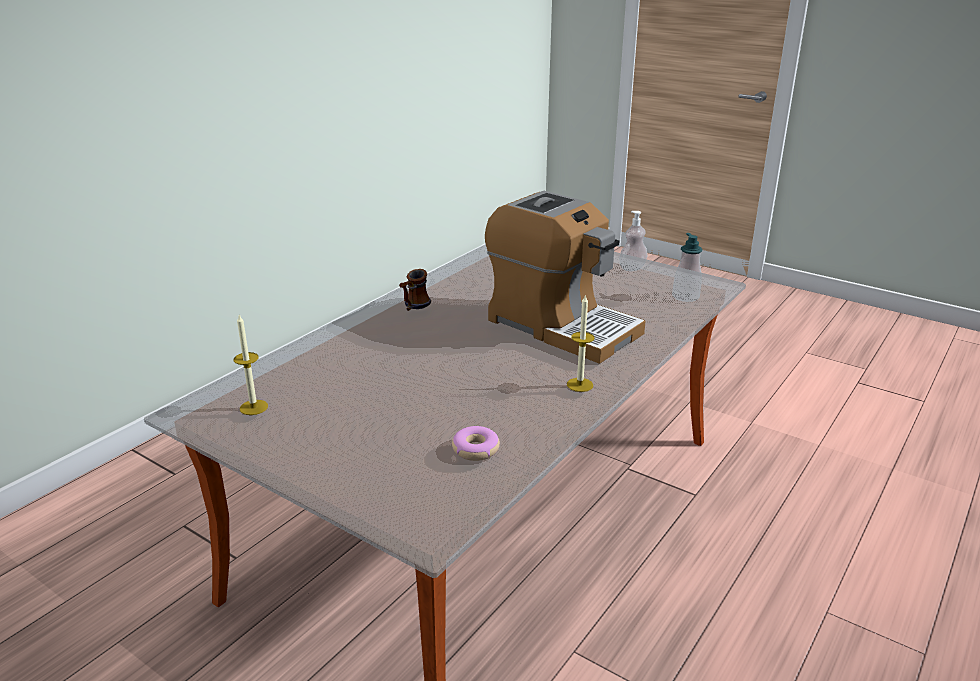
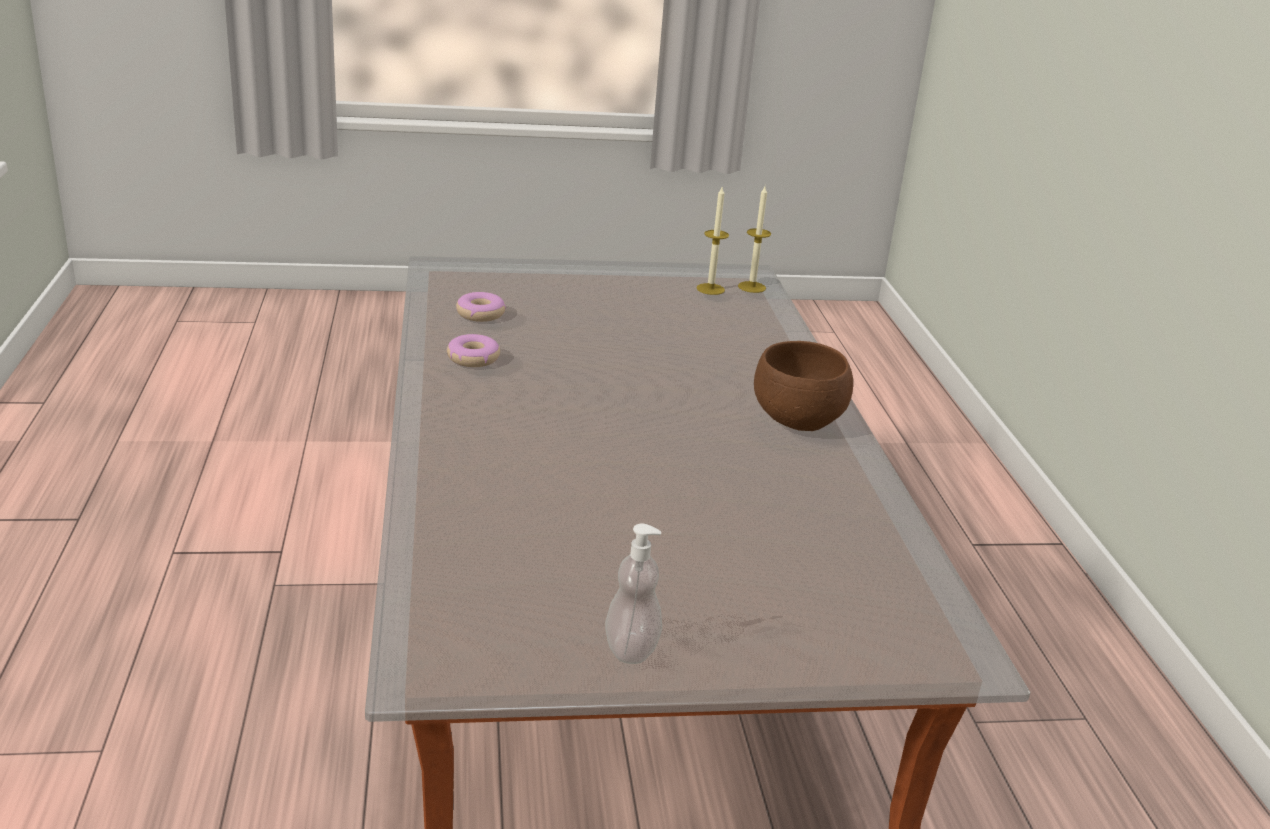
camera: 135 degrees right, 0 degrees up
(413, 306) = (799, 423): mug -> brown bowl
(536, 408) = (473, 358): none -> donut
(561, 326) = (579, 462): coffee machine -> none
(580, 385) = (458, 394): candle -> candle (751, 287)
(685, 297) = (456, 603): soap dispenser -> none

